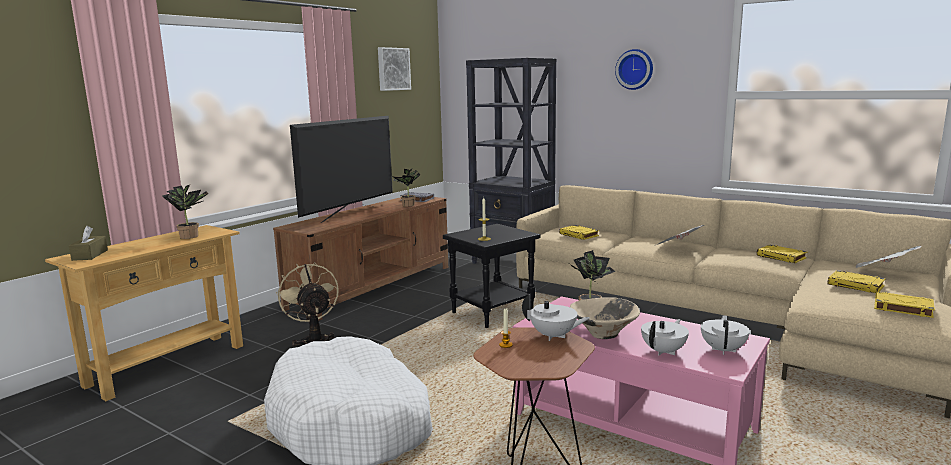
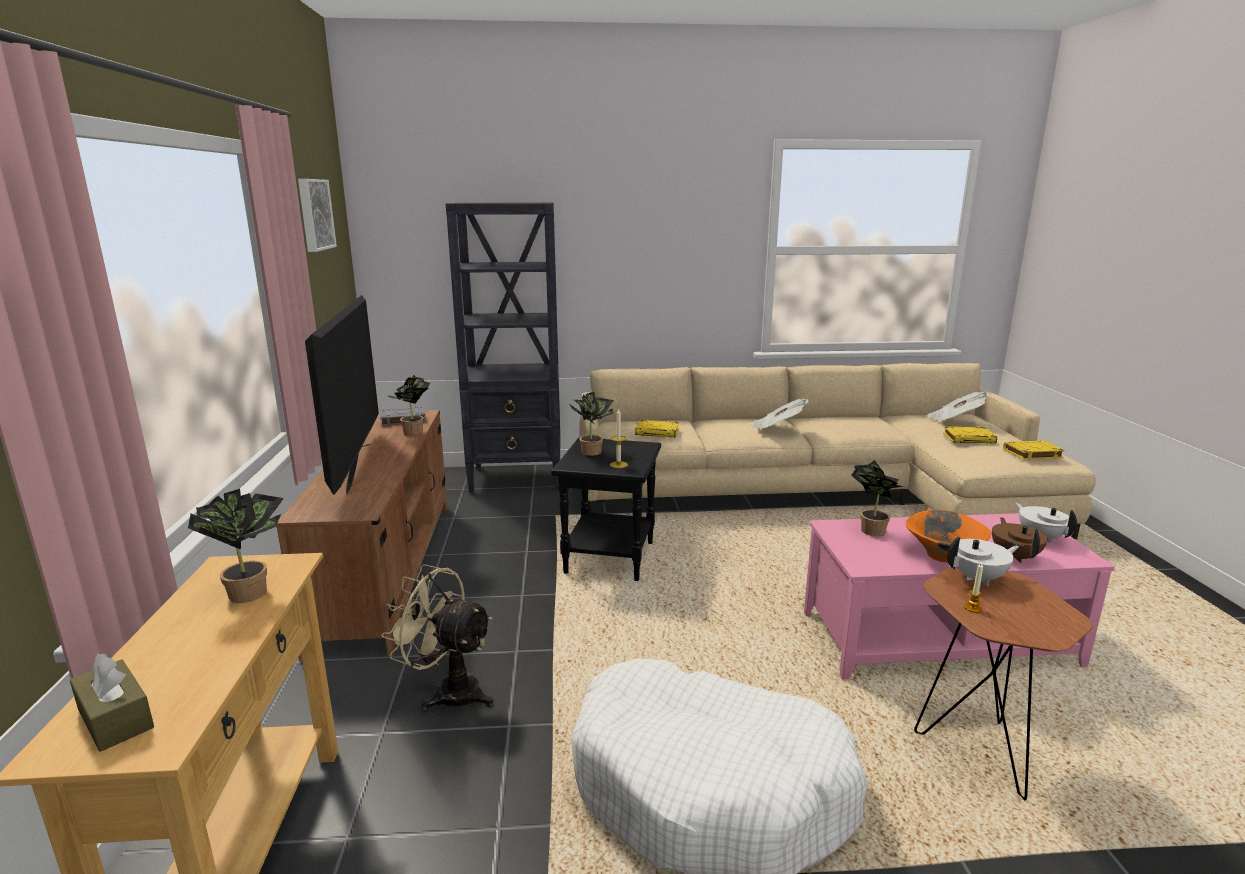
camera: 40 degrees left, 5 degrees up
(486, 230) = (592, 451): none -> potted plant
(603, 335) = (942, 557): beige bowl -> orange bowl
(635, 69) = (661, 219): wall clock -> none
(664, 351) = (1015, 556): white teapot -> brown teapot
(782, 257) = (870, 420): yellow book -> none

